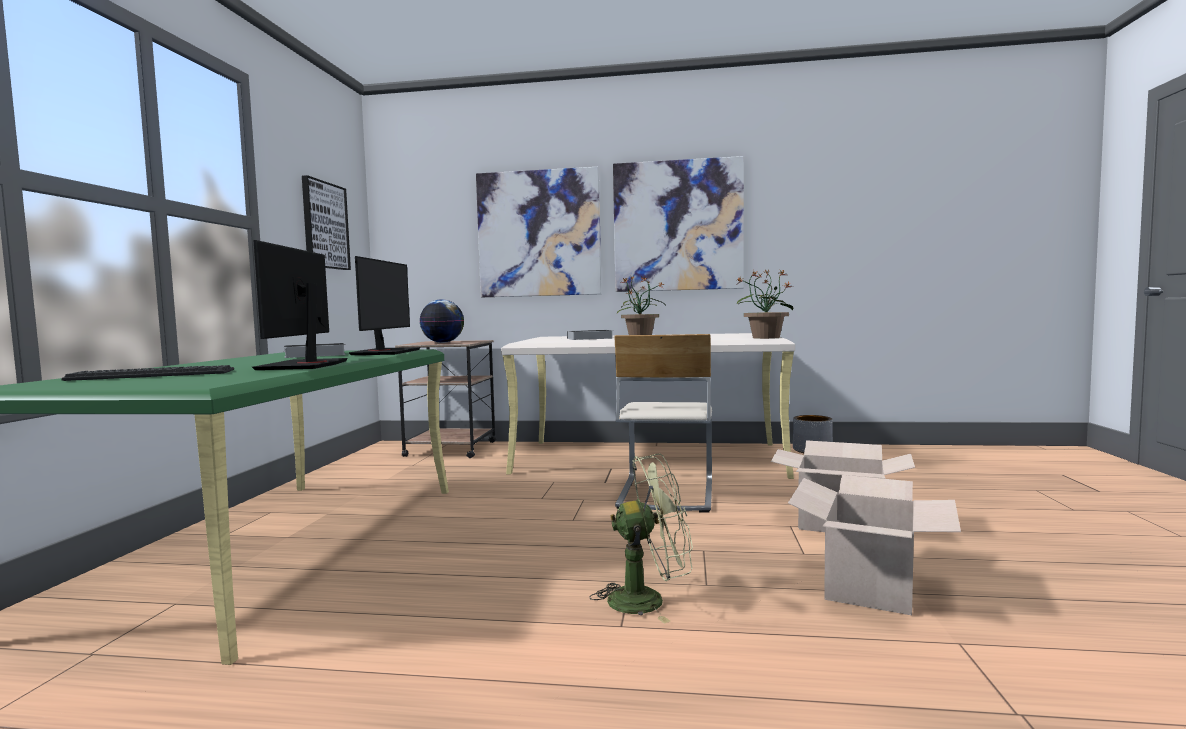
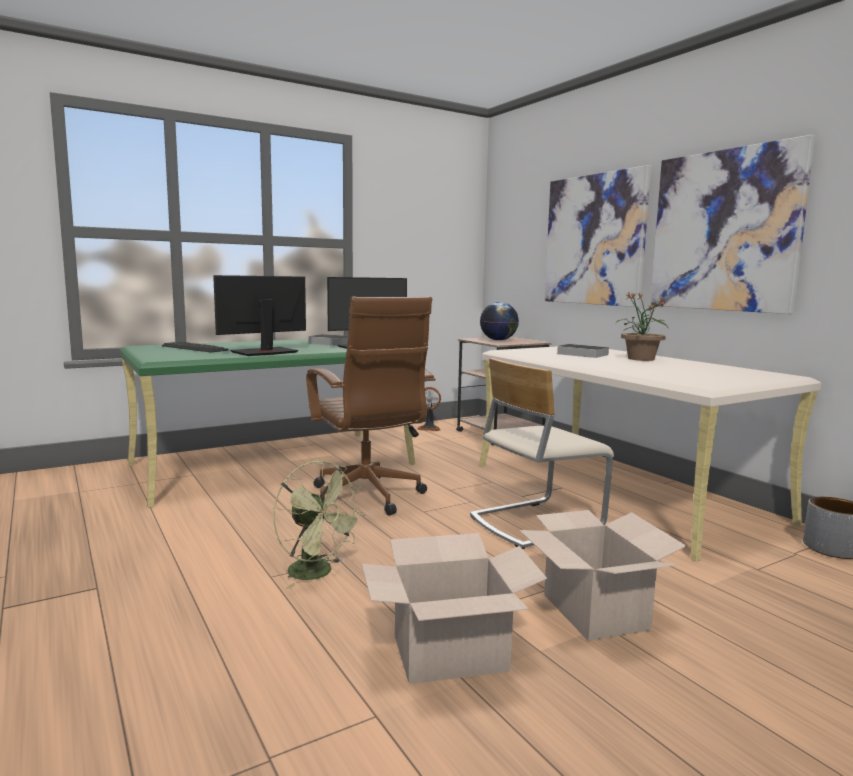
camera: 50 degrees right, 5 degrees up
(324, 225) = (425, 238): picture -> none
(364, 462) = (429, 428): none -> fan
(494, 530) = (368, 498): none -> brown office chair
(765, 337) = (709, 383): potted plant -> none

